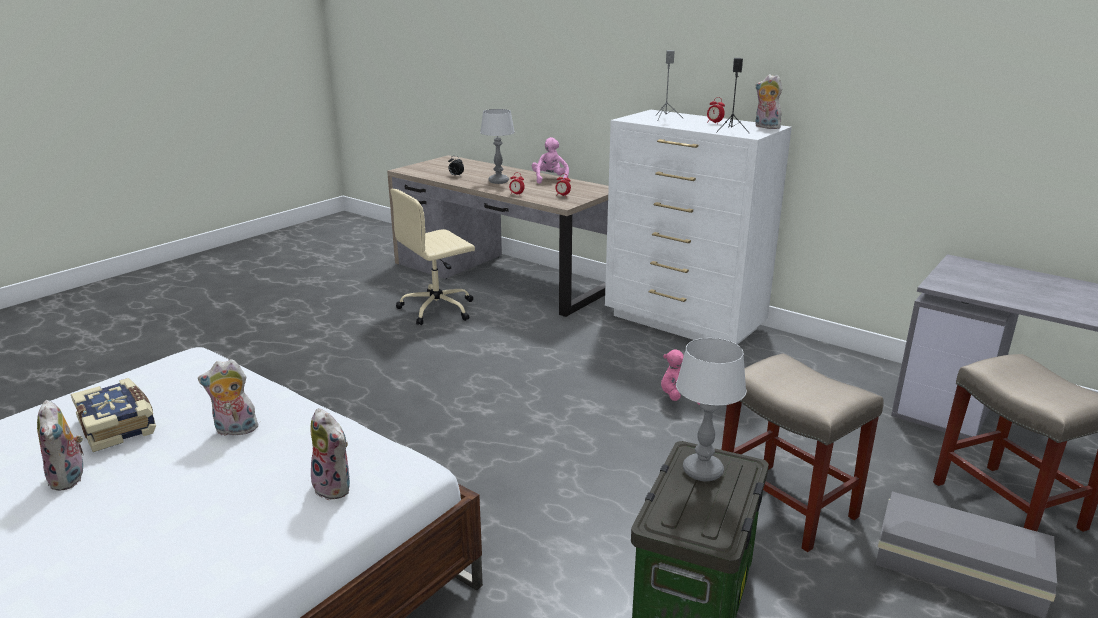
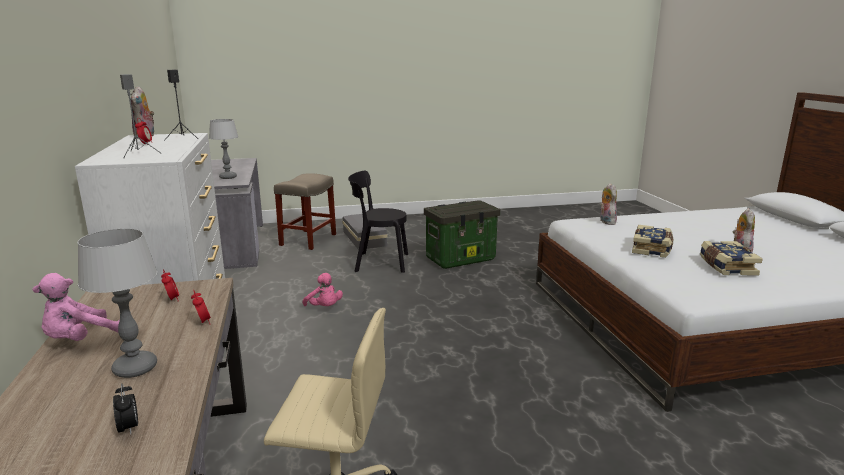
camera: 140 degrees left, 5 degrees down
(235, 430) = (652, 249): plush toy -> book
(701, 471) = (453, 209): table lamp -> table lamp (228, 177)
(788, 506) = (378, 262): beige stool -> black chair

